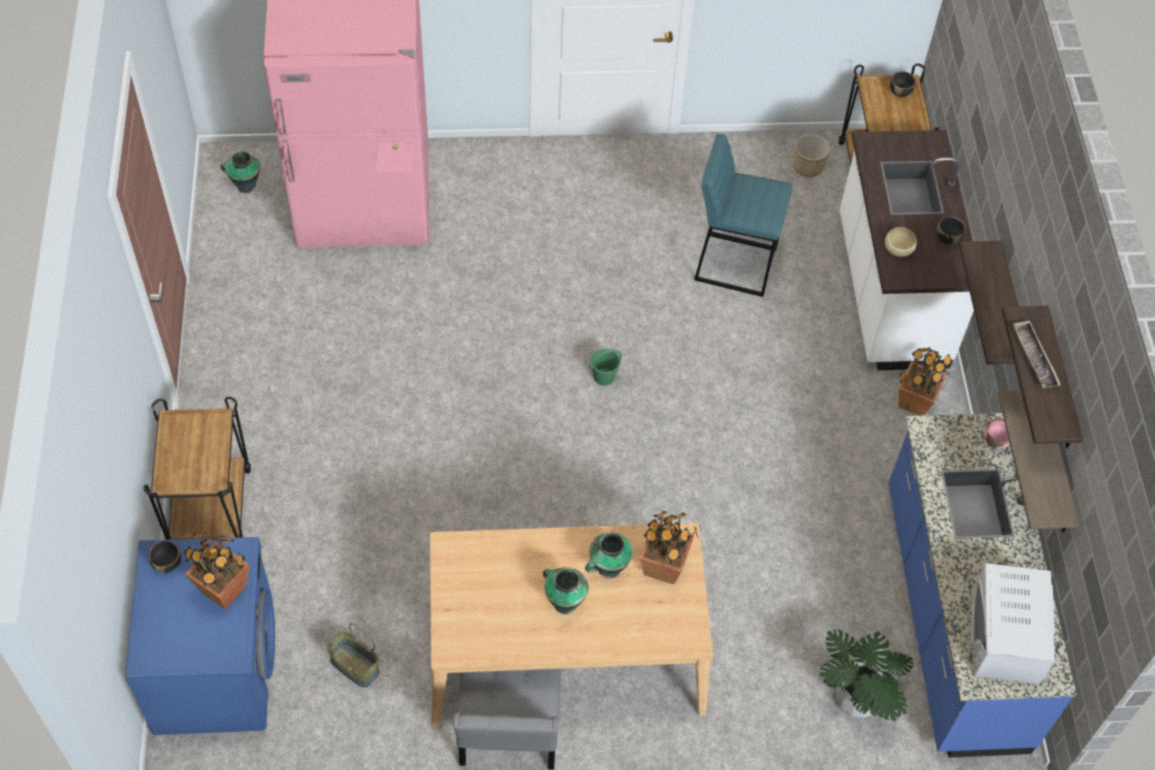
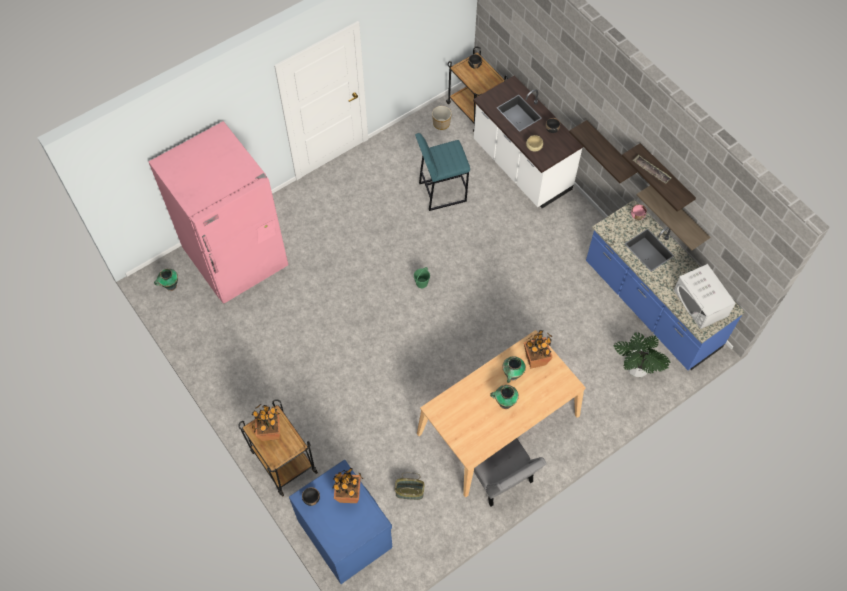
camera: 30 degrees left, 5 degrees up
(914, 402) = (568, 214): potted plant -> potted plant (270, 432)

